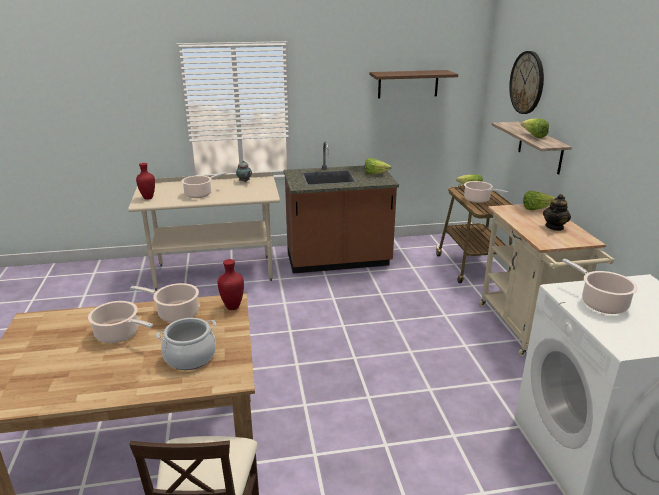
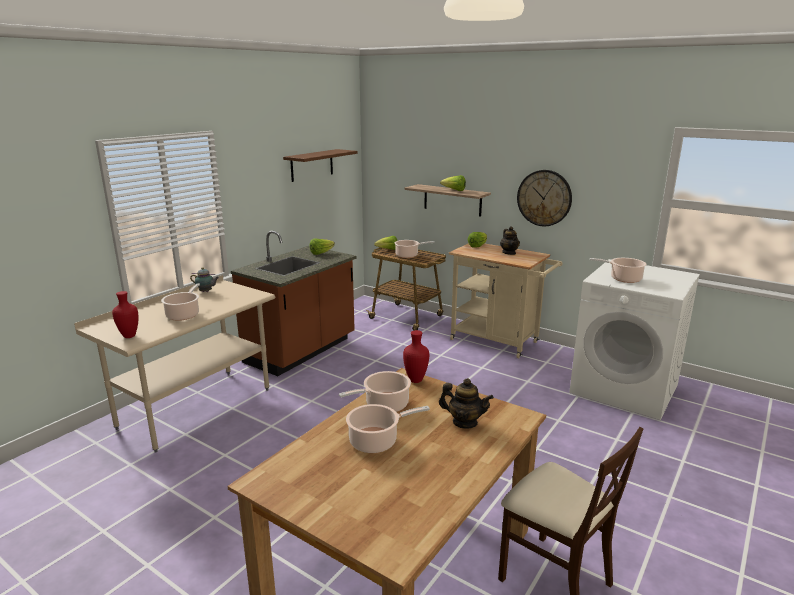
camera: 45 degrees left, 5 degrees down
(190, 357) = (464, 422): cooking pot -> teapot
(527, 82) = (422, 151): wall clock -> wall clock (544, 198)

